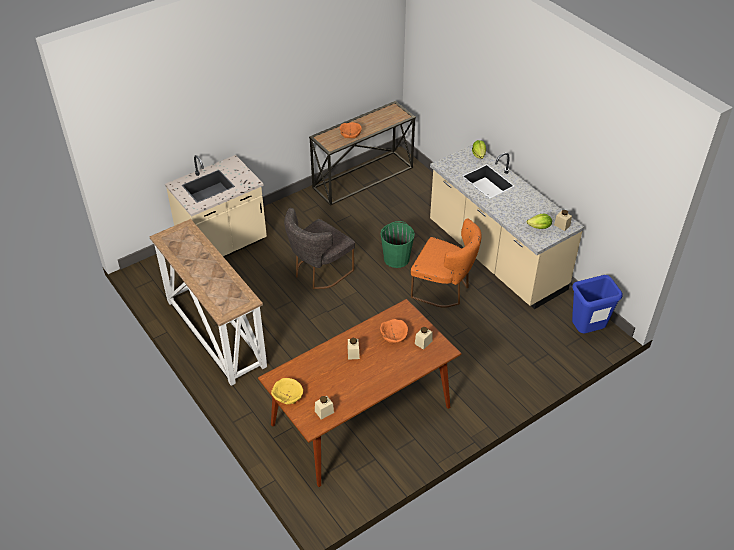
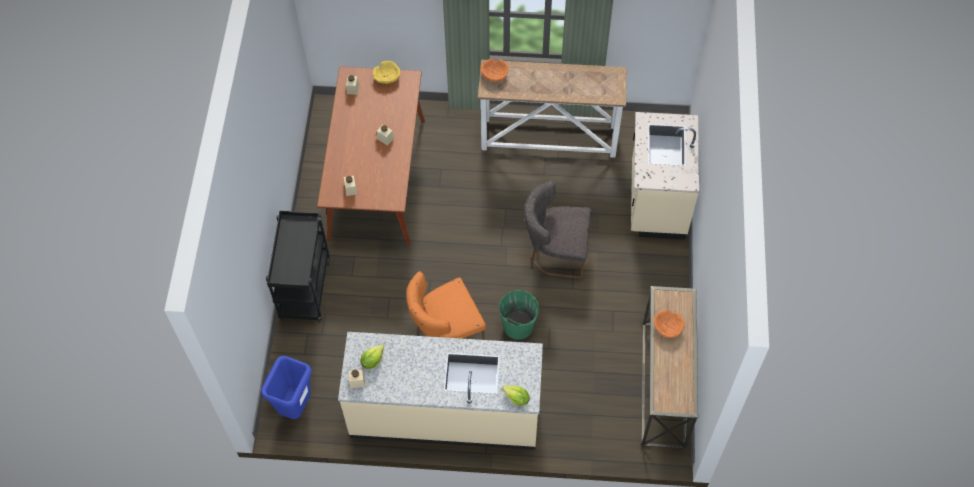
camera: 130 degrees right, 15 degrees up
(319, 272) = (555, 252): grey chair -> grey chair turned 75 degrees counterclockwise
(394, 335) = (376, 175): orange bowl -> orange bowl (494, 75)
(503, 392) = (304, 288): none -> black cart

